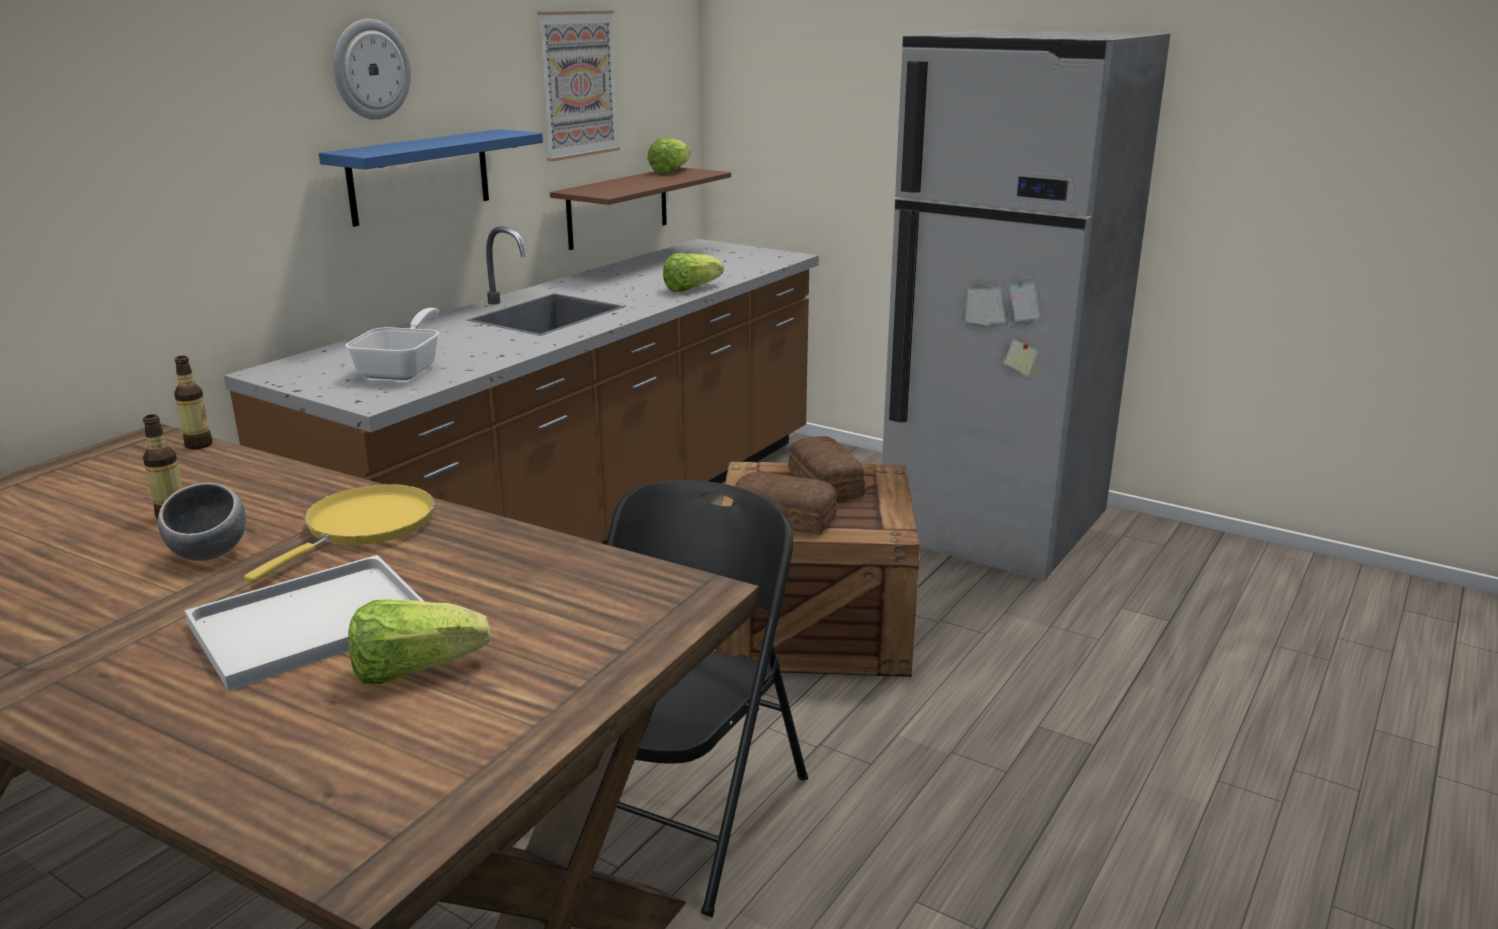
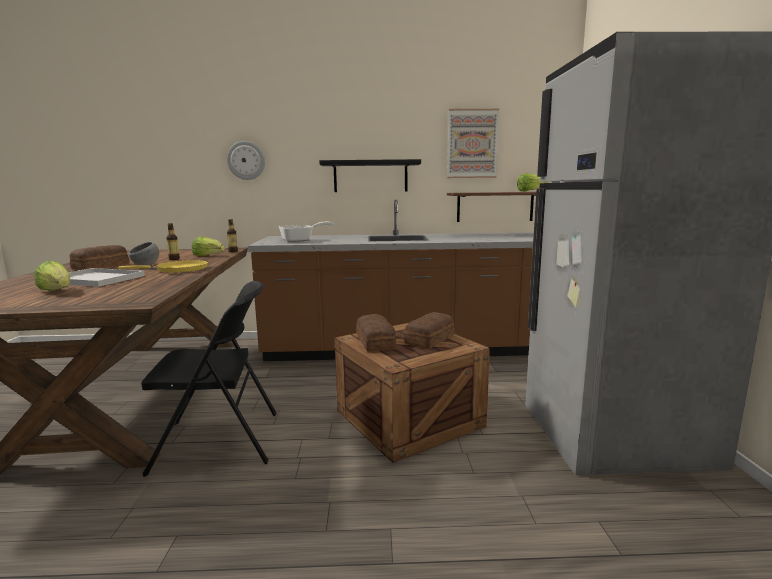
camera: 55 degrees right, 10 degrees down
(86, 607) = (102, 266): none -> bread
(370, 69) = (350, 131): wall clock -> wall clock (246, 160)
(420, 176) = (370, 176): blue shelf -> black shelf
(691, 289) = (476, 240): lettuce -> lettuce (208, 256)

